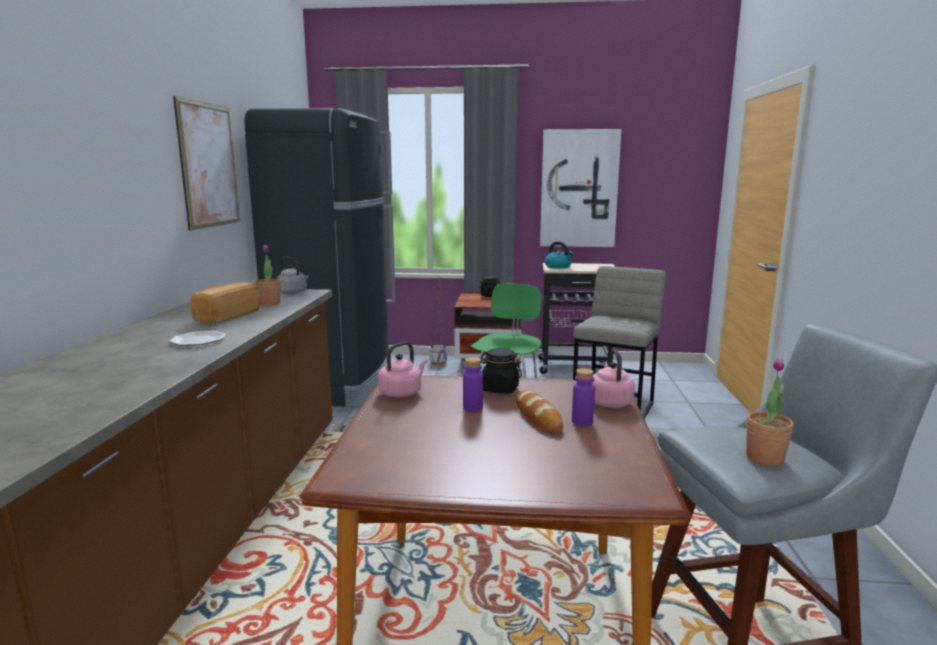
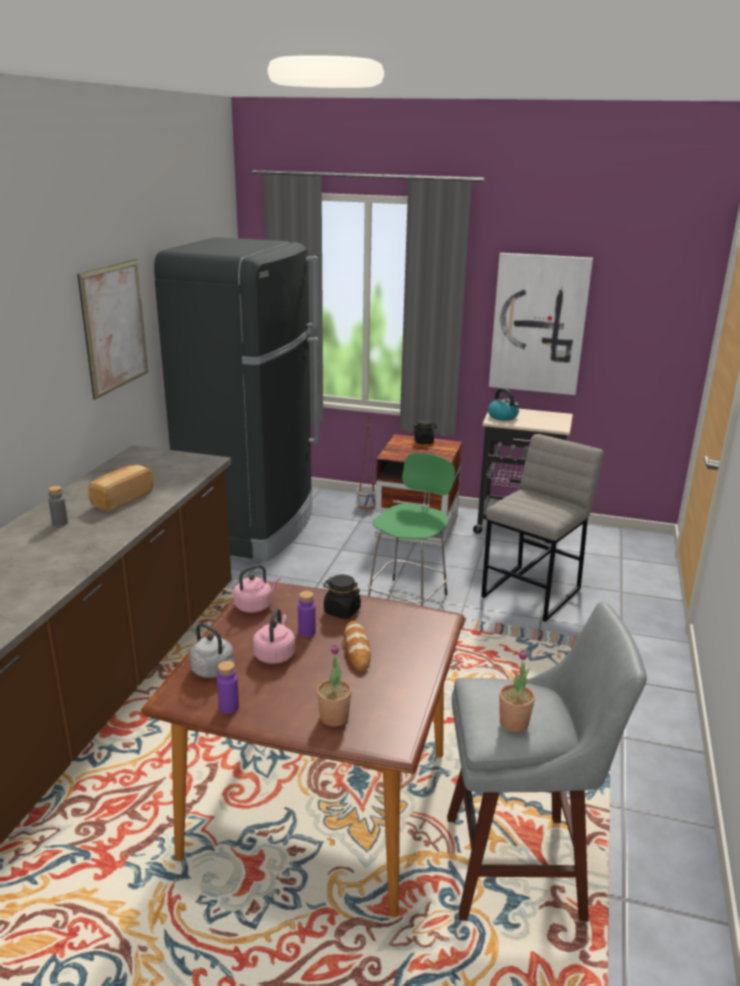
camera: 10 degrees right, 10 degrees up
(159, 334) = (60, 523): none -> grey bottle
(198, 340) = (90, 537): plate -> none
(269, 304) = (164, 480): potted plant -> potted plant (334, 717)
(293, 292) = (192, 461): grey kettle -> grey kettle (214, 670)
(582, 422) = (390, 661): purple bottle -> purple bottle (229, 707)
(609, 402) = (429, 639): pink kettle -> pink kettle (275, 654)

